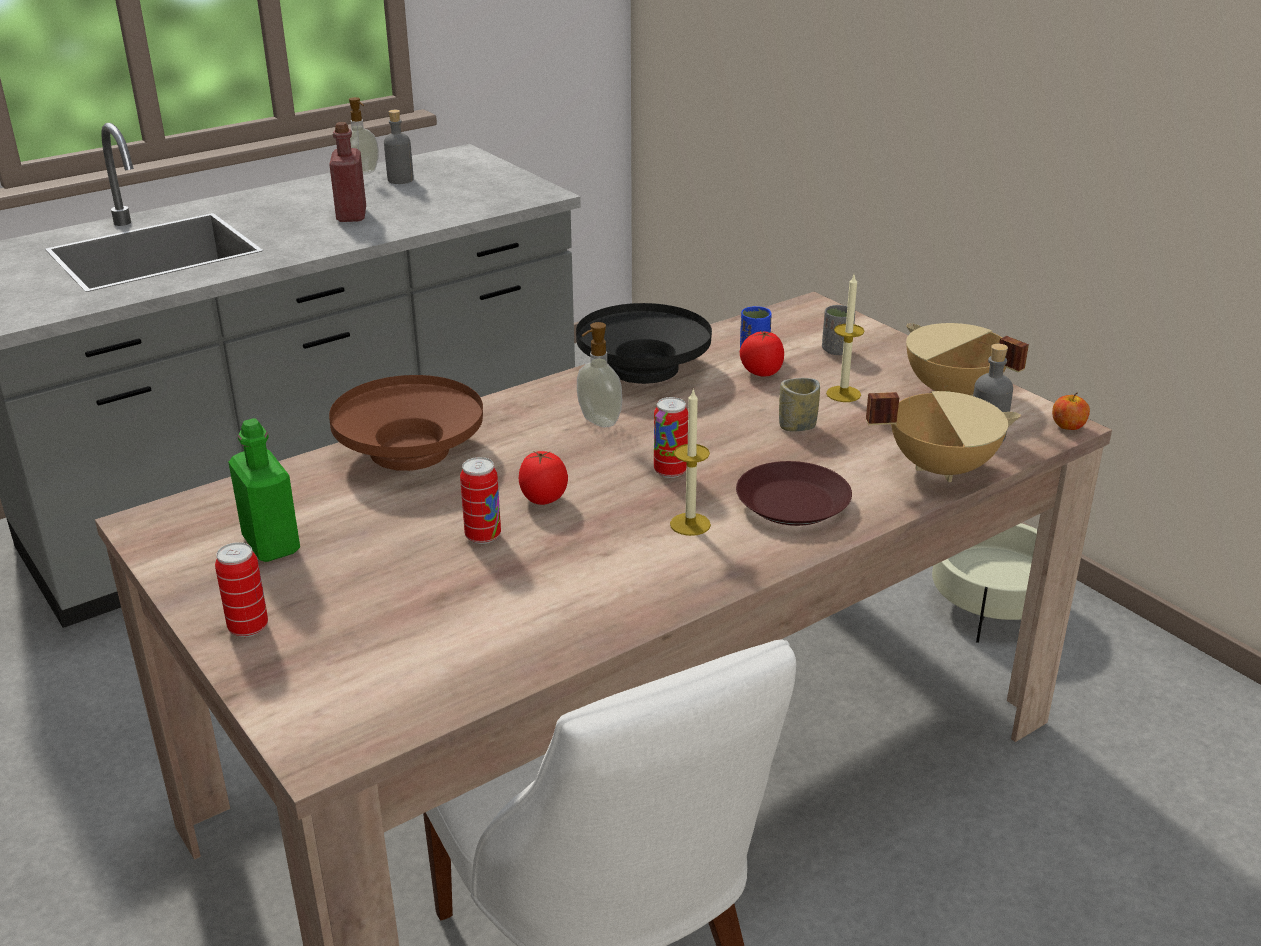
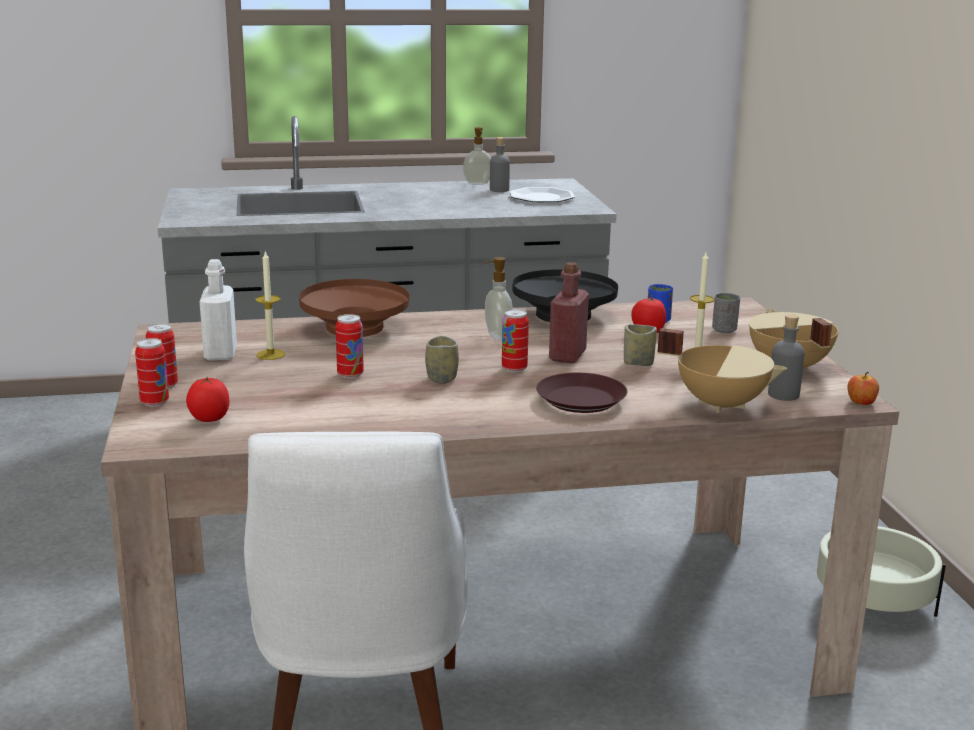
camera: 25 degrees right, 10 degrees down
(265, 664) = (154, 402): none -> can
(271, 544) = (220, 353): green bottle -> white bottle
(351, 215) = (443, 202): red bottle -> red bottle (567, 356)
(466, 184) = (541, 197): none -> plate
(543, 500) = (410, 366): tomato -> tomato (209, 420)
(602, 512) = (442, 378): none -> cup
(690, 524) = (493, 396): candle -> candle (270, 354)

